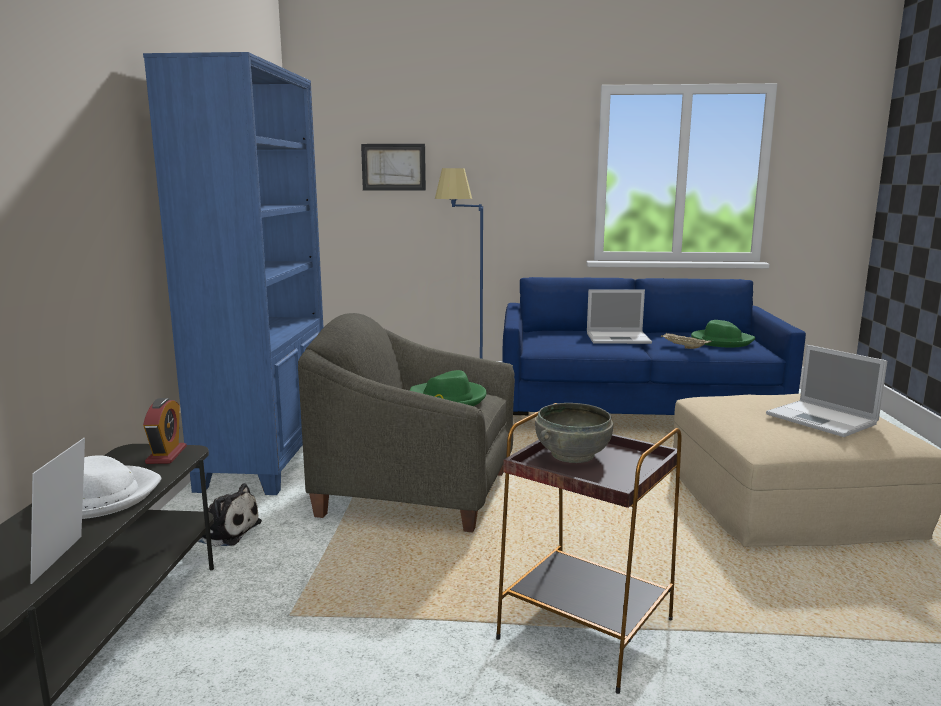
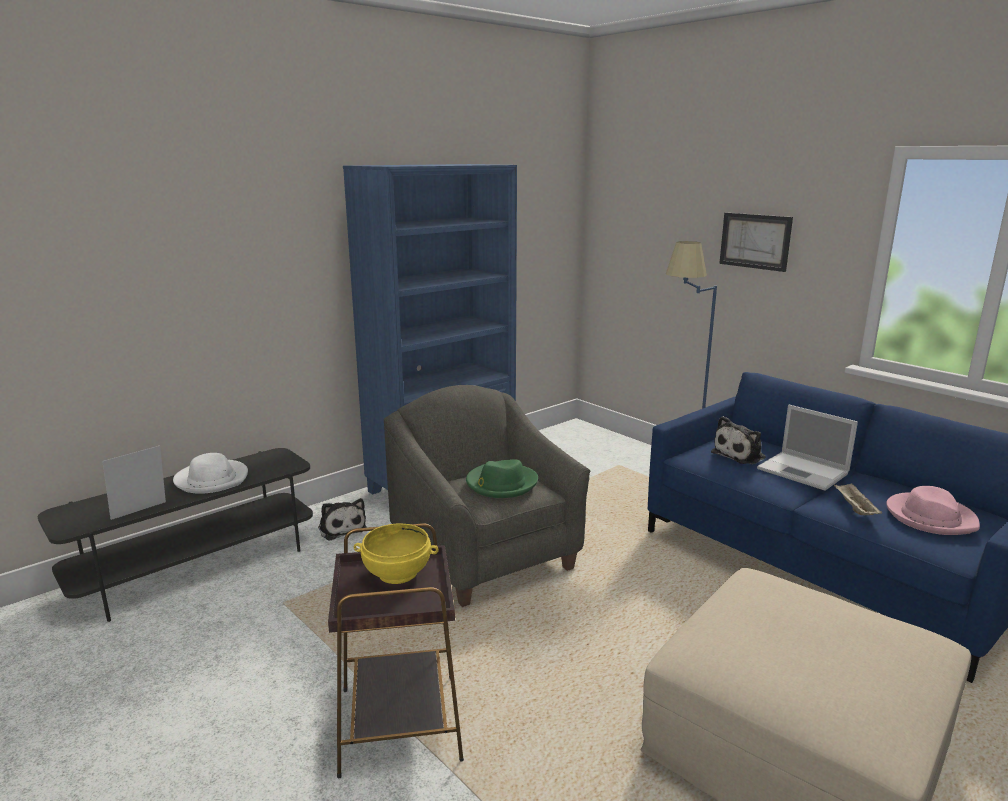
camera: 45 degrees right, 5 degrees up
(166, 455) = (283, 464): alarm clock -> none
(393, 167) = (663, 231): picture -> picture (755, 241)
(566, 339) = (740, 455): none -> plush toy
(572, 454) = (397, 573): grey bowl -> yellow bowl
(721, 341) = (930, 517): green hat -> pink hat
(823, 419) = (814, 665): laptop -> none

